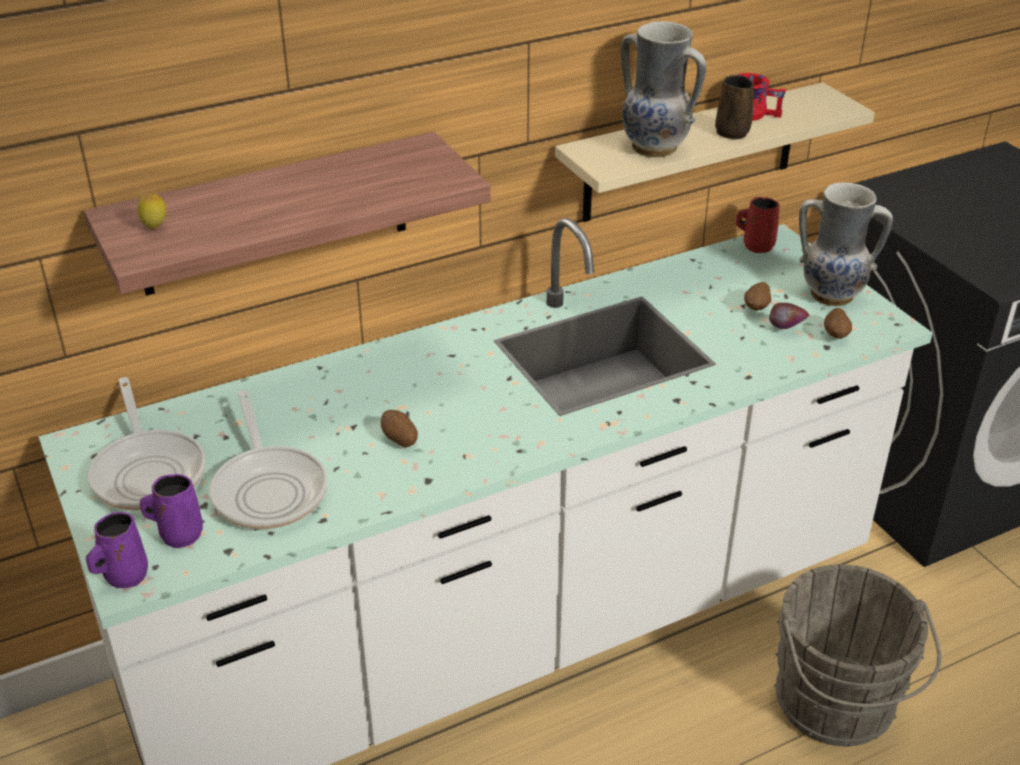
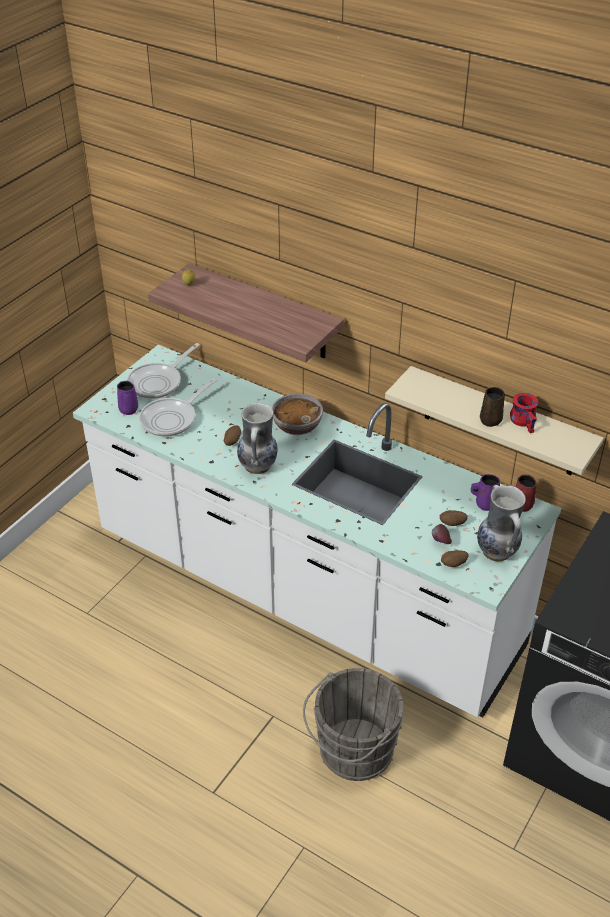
camera: 60 degrees right, 5 degrees up
(124, 576) = (96, 407): purple mug -> purple mug (484, 504)
(428, 363) = (296, 426): none -> bowl
(655, 147) = (443, 399): vase -> vase (258, 466)

